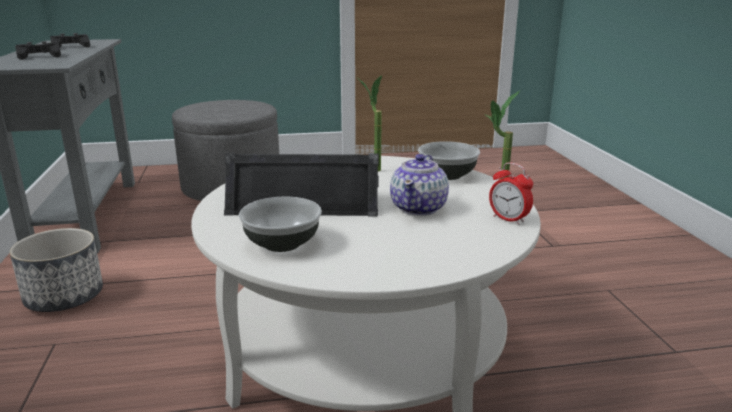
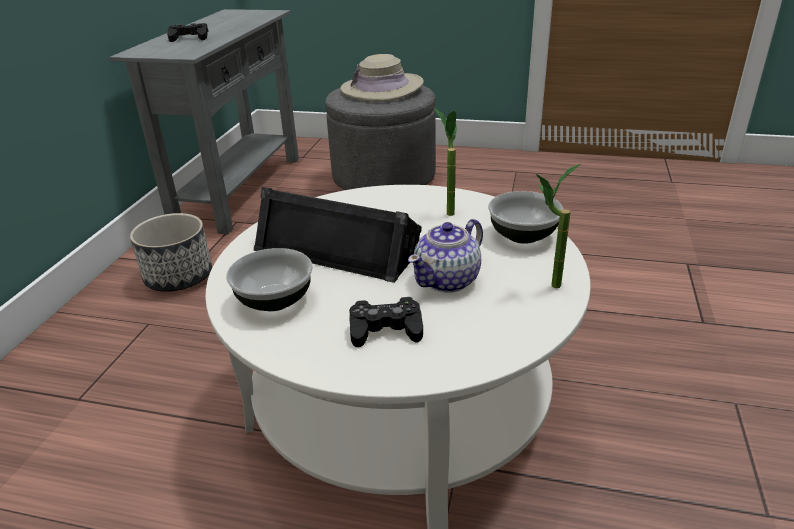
camera: 25 degrees right, 10 degrees up
(71, 47) = (232, 22): black game controller -> black game controller (386, 329)
(225, 105) = (382, 89): none -> beige hat
(508, 219) = (535, 319): alarm clock -> none

